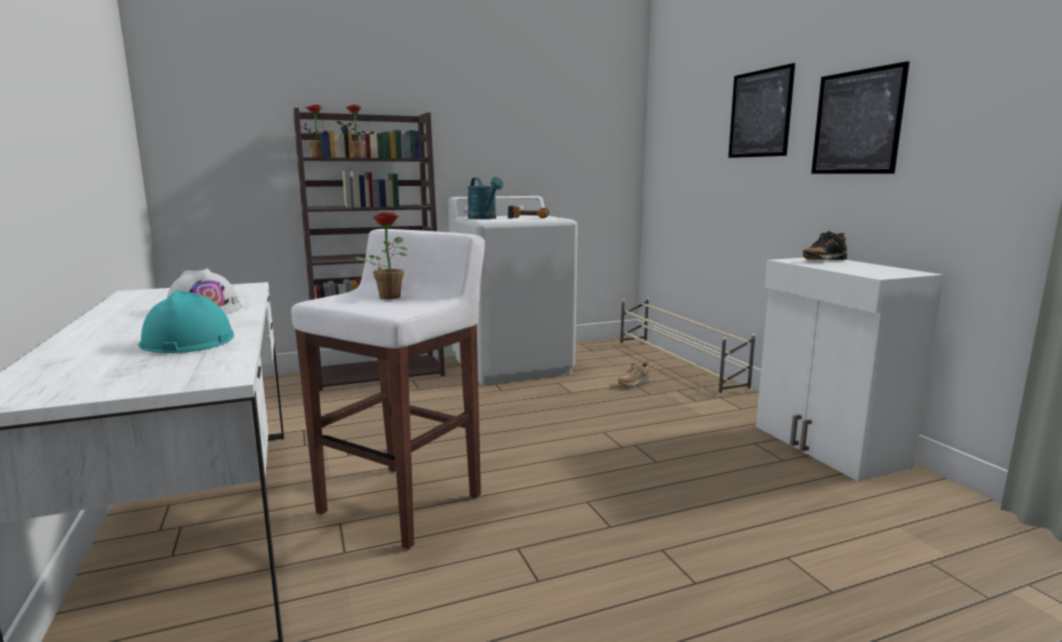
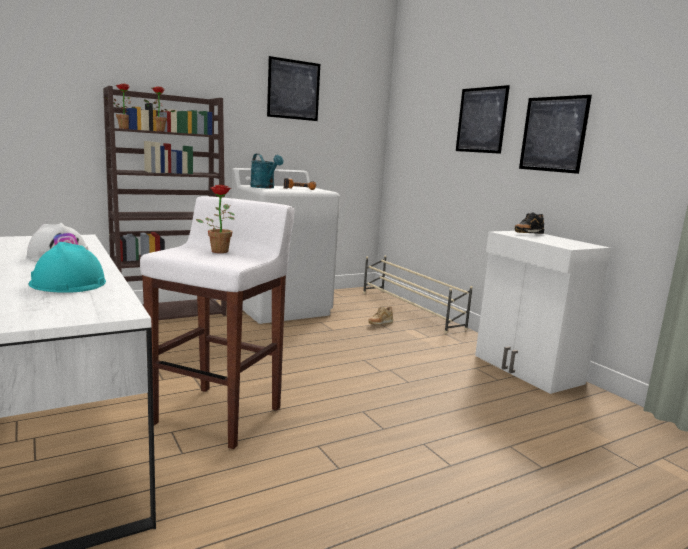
camera: 10 degrees left, 0 degrees up
(521, 97) = (293, 89): none -> picture

